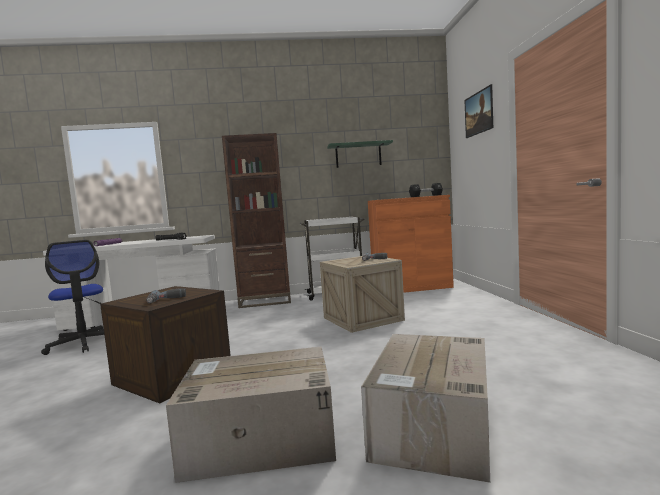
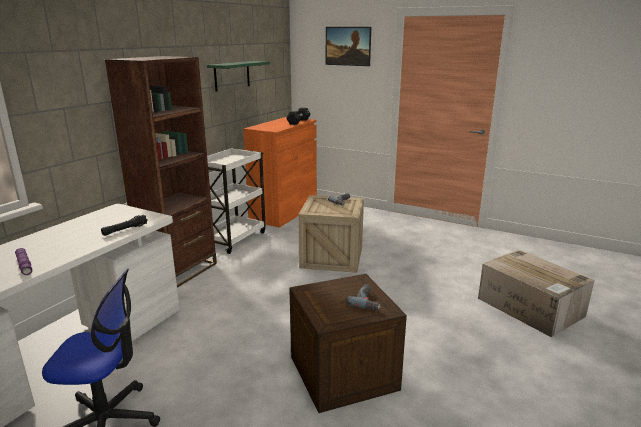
camera: 55 degrees left, 15 degrees up
(258, 439) = (501, 361): cardboard box -> none

